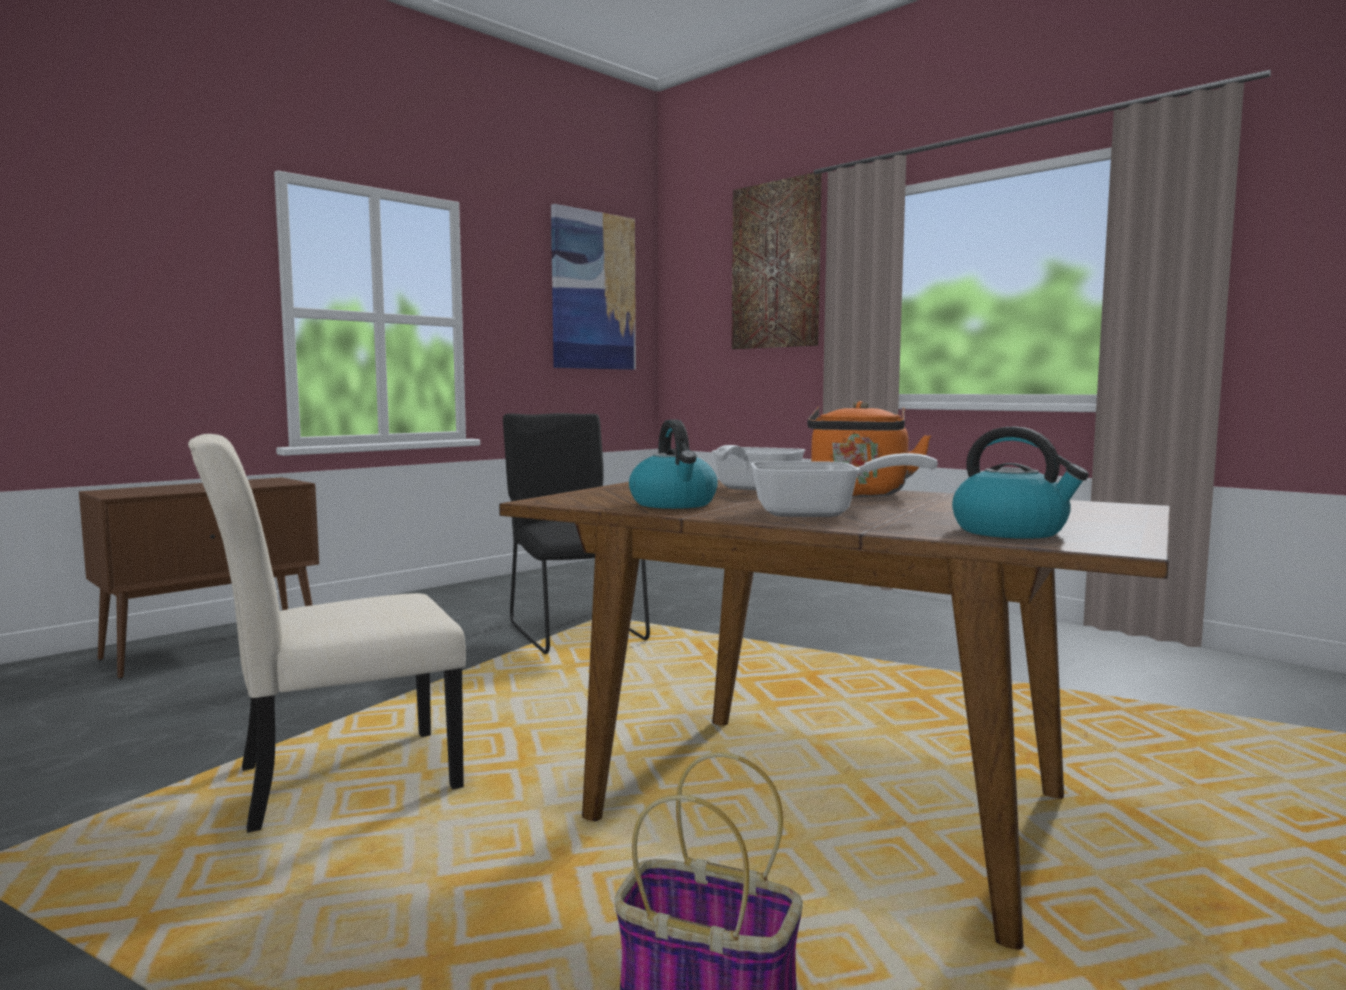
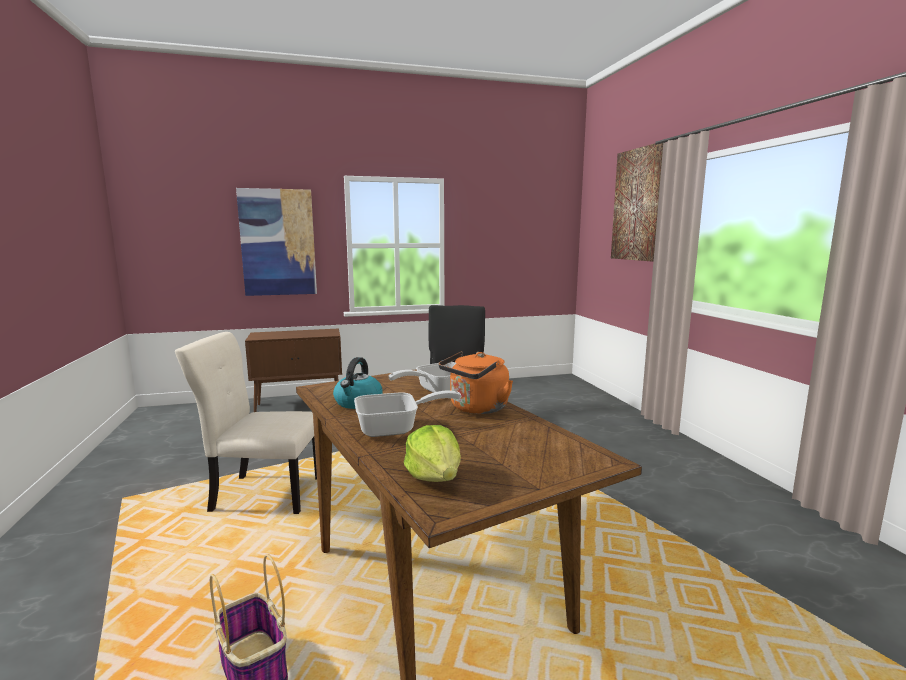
camera: 30 degrees right, 5 degrees up
(593, 291) = (531, 221): picture -> picture (278, 242)
(819, 513) = (396, 429): frying pan -> frying pan turned 45 degrees counterclockwise
(1011, 531) = (435, 476): kettle -> lettuce

